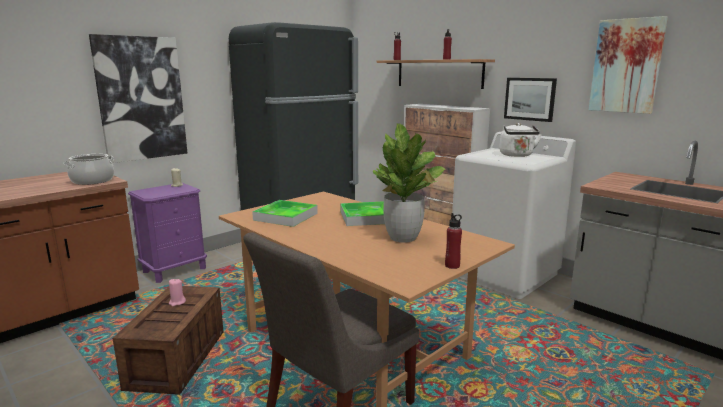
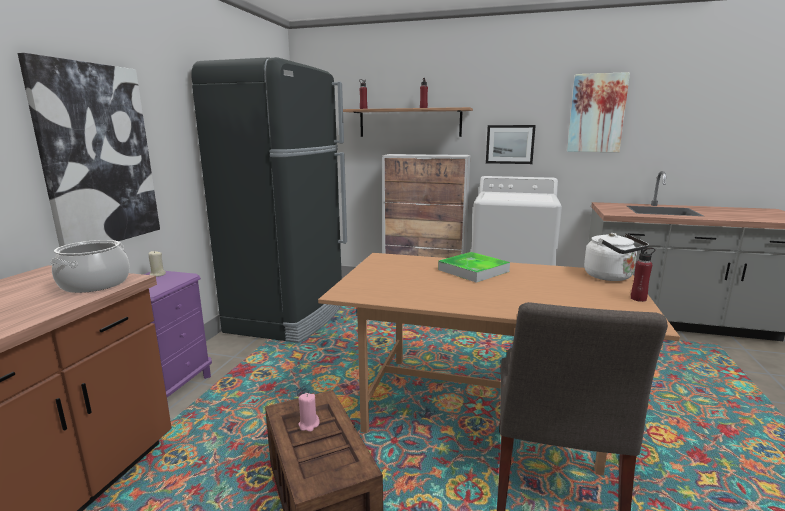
camera: 30 degrees left, 0 degrees up
(286, 216) = (397, 285): tray -> none
(403, 238) = (548, 283): potted plant -> none
(517, 155) = (521, 195): white kettle -> white kettle (611, 277)

